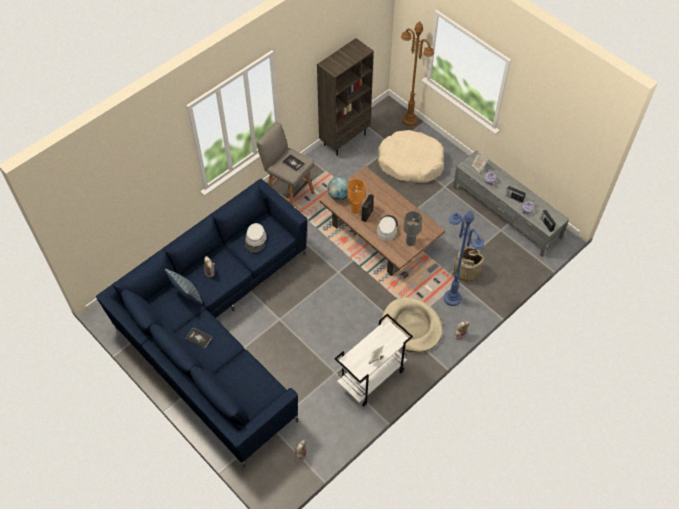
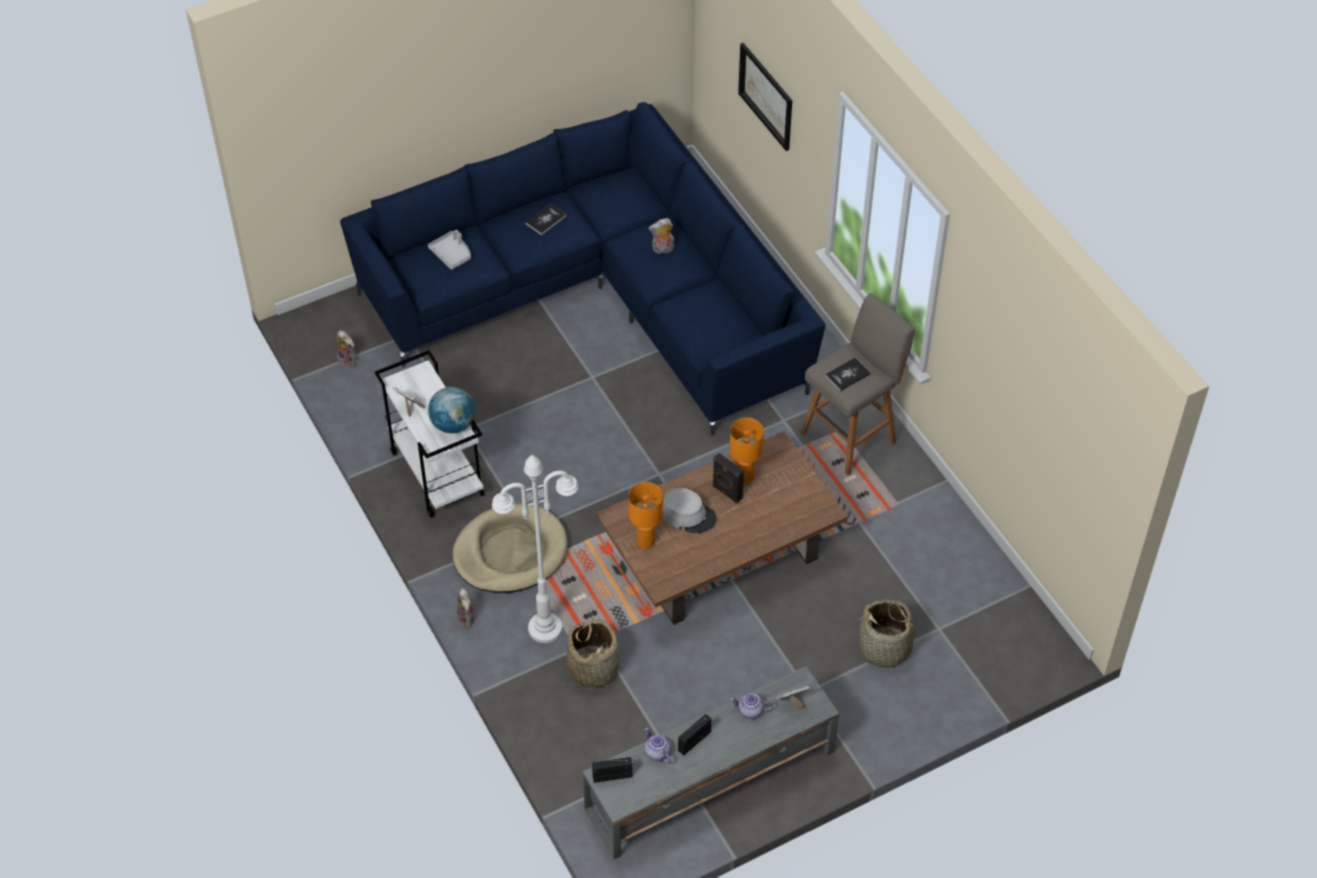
camera: 105 degrees right, 5 degrees down
(135, 191) = (766, 96): none -> picture
(187, 295) = (631, 219): pillow -> none
(239, 382) = (452, 254): none -> grey tray
(255, 240) = (708, 314): grey hat -> none
(339, 195) = (785, 461): globe -> globe (453, 424)
(344, 139) = (974, 551): brown bookcase -> none
(410, 120) = (1005, 679): brown floor lamp -> none
(410, 162) = (885, 648): beige dog bed -> basket
(410, 242) = (645, 542): grey table lamp -> orange table lamp
(452, 298) = (544, 629): blue floor lamp -> white floor lamp

